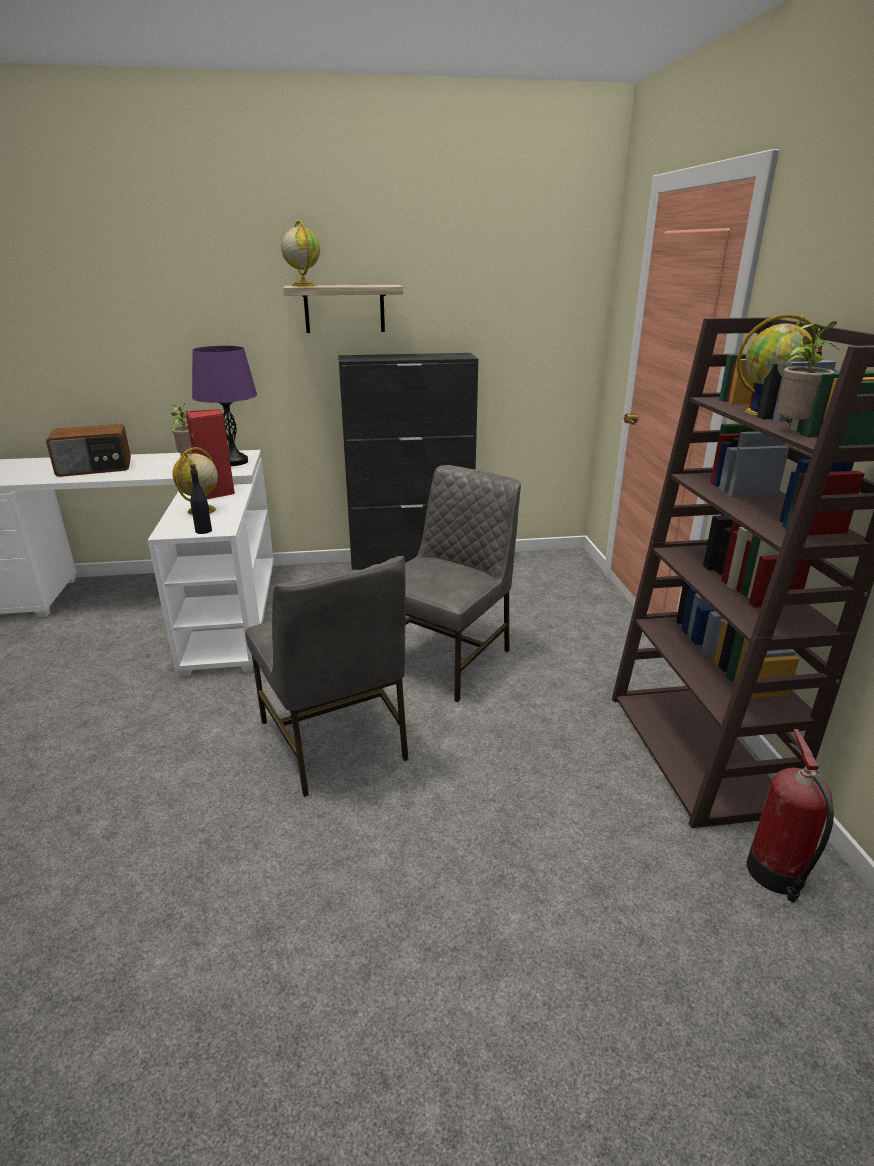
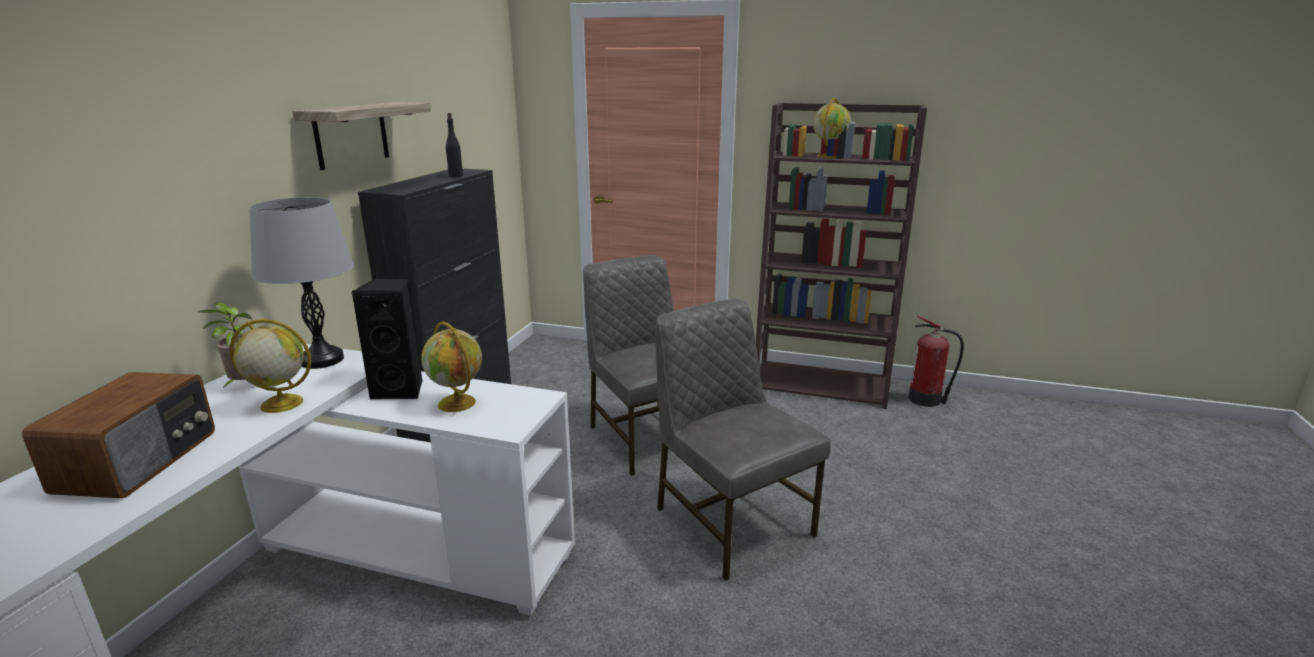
camera: 65 degrees left, 5 degrees down
(204, 531) = (533, 407): black bottle -> black bottle (455, 176)
(216, 493) = (401, 390): red speaker -> black speaker
(234, 462) = (322, 360): purple table lamp -> grey table lamp
(303, 285) = (332, 108): globe -> globe (280, 404)
(335, 741) = (731, 520): grey chair -> grey chair turned 120 degrees counterclockwise
(794, 430) = (872, 159): potted plant -> none

